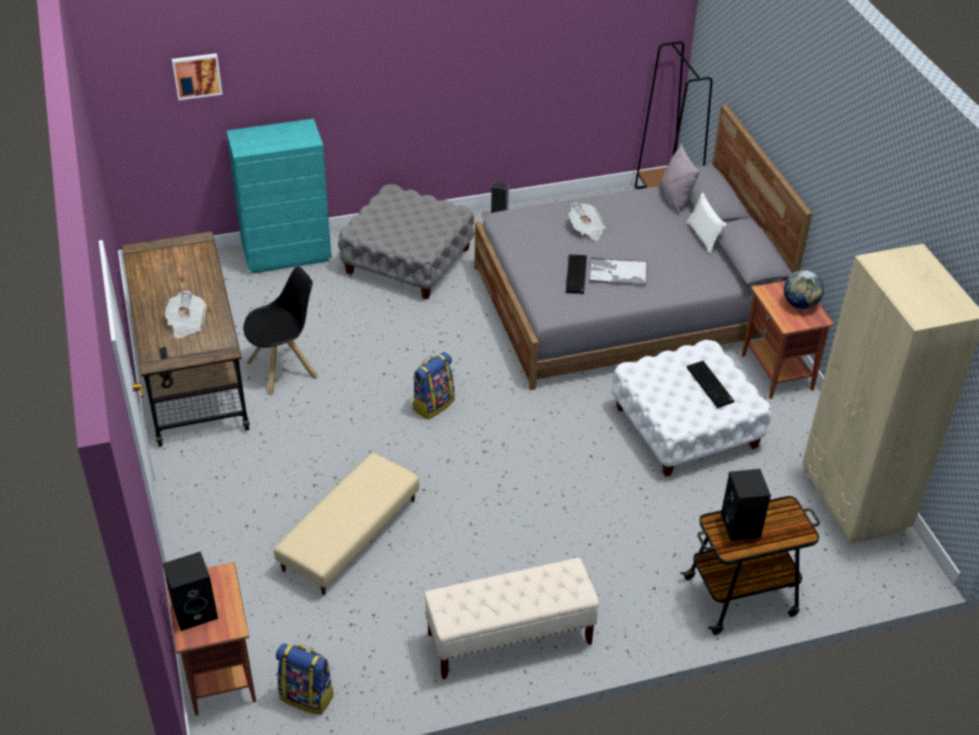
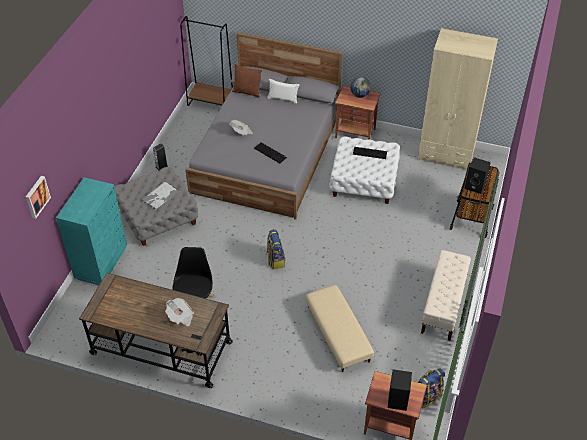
camera: 55 degrees left, 5 degrees up
(617, 273) = (282, 139): tray -> tray (160, 196)
(674, 199) = (247, 92): purple pillow -> brown pillow

